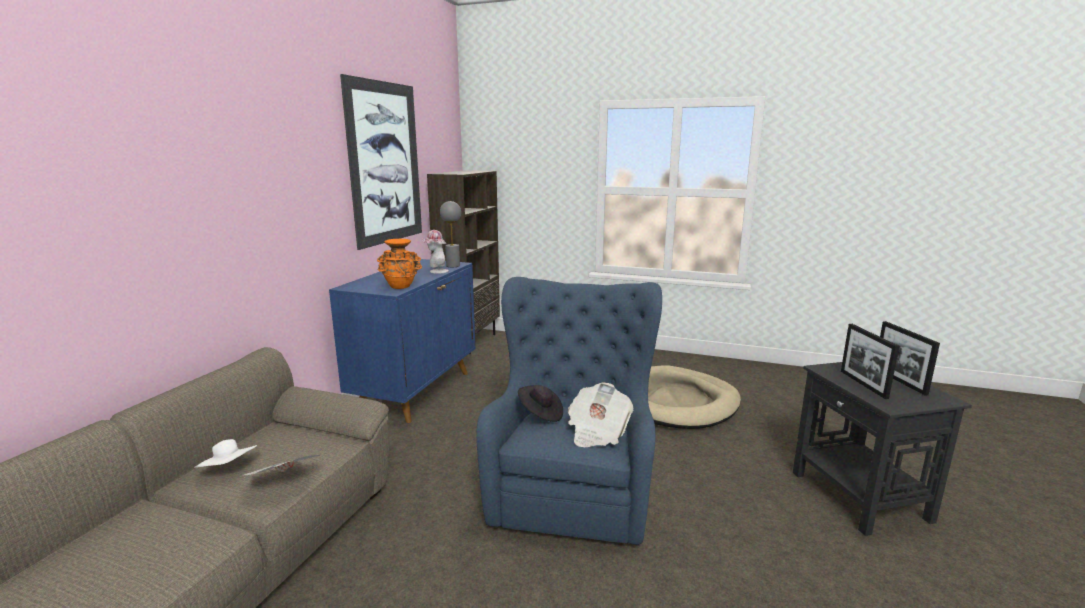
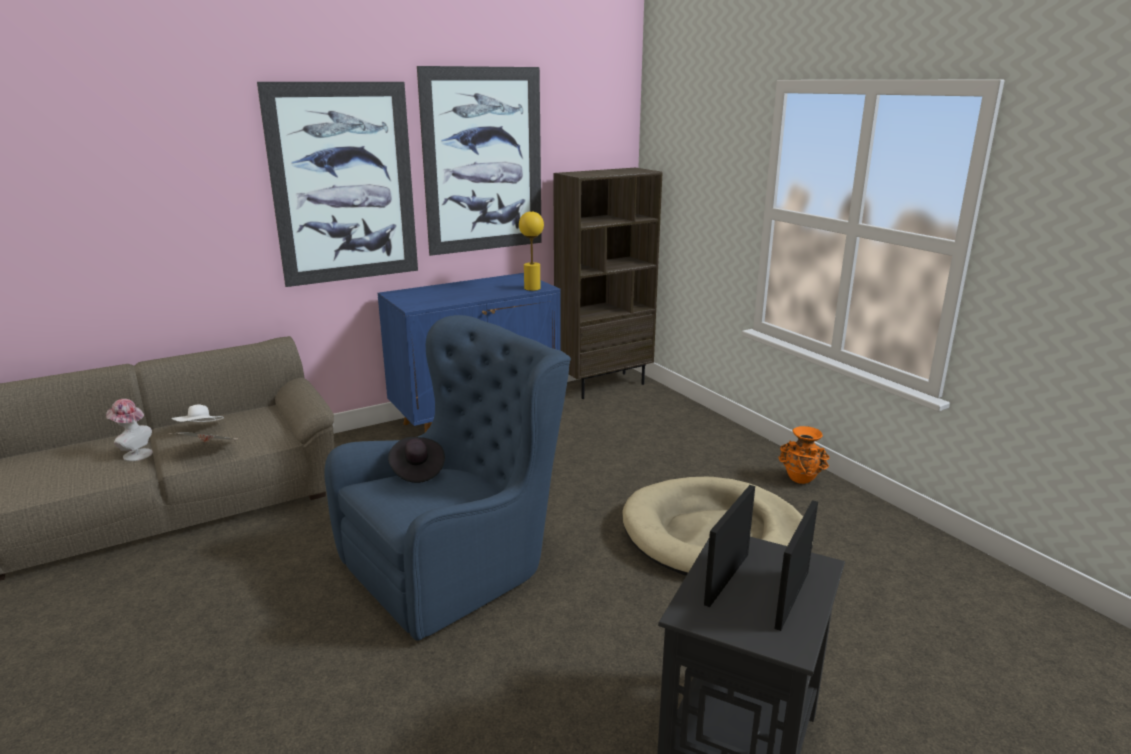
camera: 40 degrees right, 5 degrees up
(295, 184) = (344, 184): none -> picture
(401, 287) = (430, 303): orange vase -> orange vase (801, 480)
(436, 271) = (500, 292): hat -> hat (134, 454)
(453, 266) = (532, 288): grey table lamp -> yellow table lamp
(597, 432) = (423, 506): newspaper -> none

